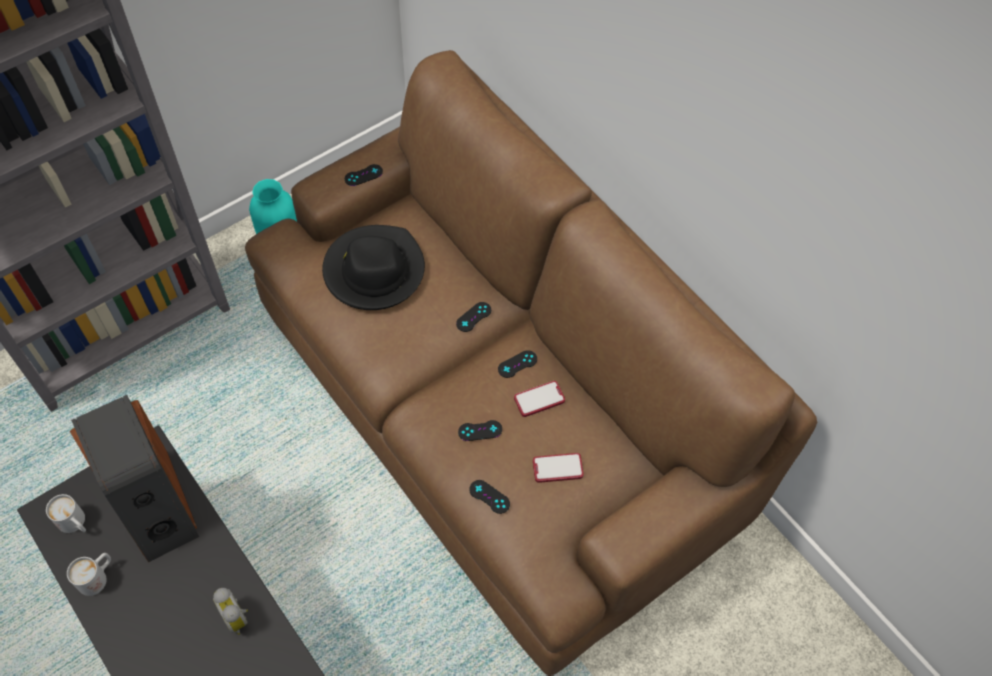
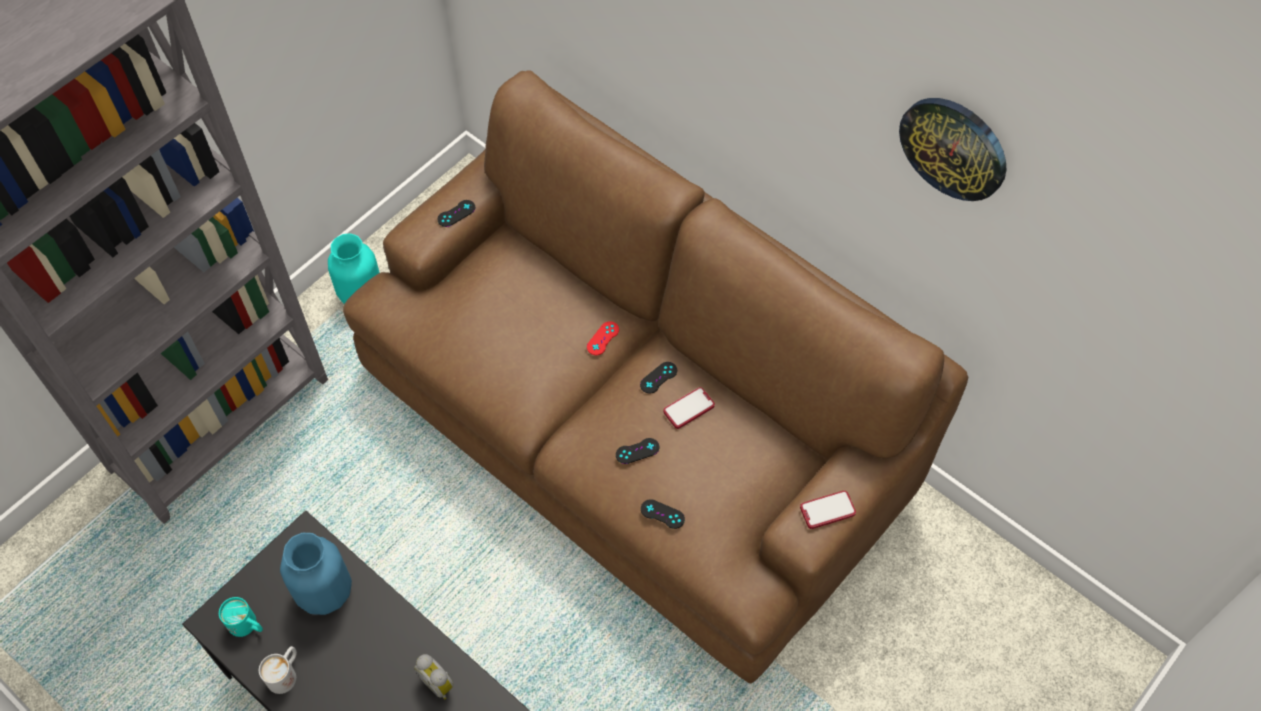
camera: 10 degrees left, 0 degrees up
(75, 524) = (247, 626): white mug -> turquoise mug
(154, 505) = (324, 591): speaker -> blue vase
(374, 270) = (489, 310): black hat -> none
(473, 317) = (603, 338): black game controller -> red game controller
(557, 468) = (723, 473): phone -> phone (827, 510)
(838, 180) = (954, 147): none -> wall clock

